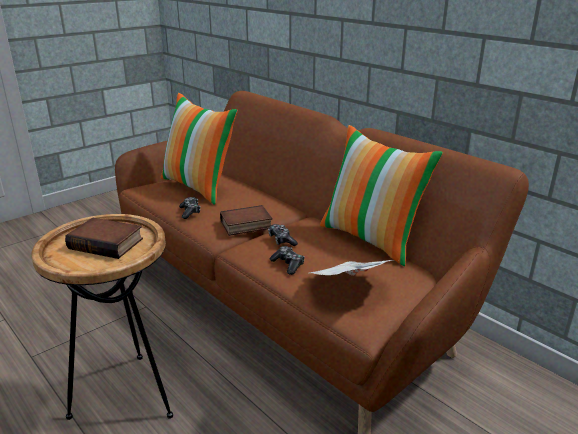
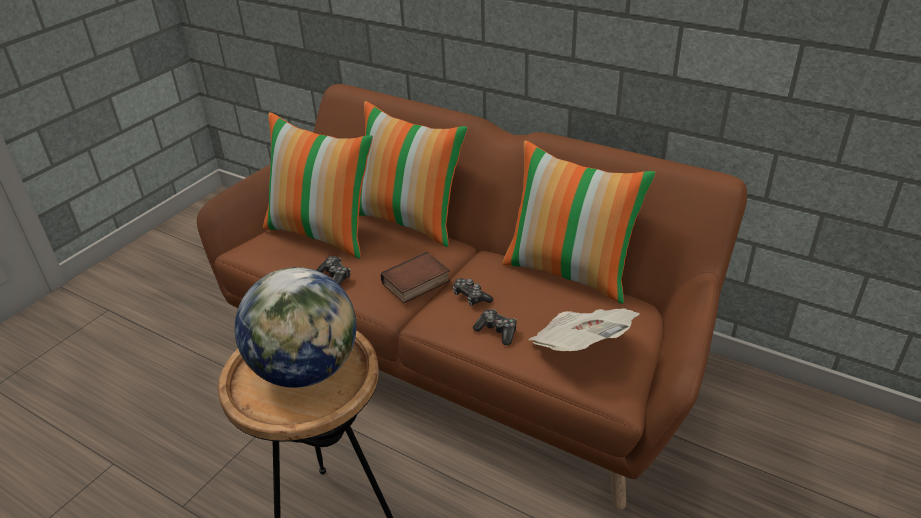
camera: 15 degrees left, 10 degrees up
(108, 243) = (306, 369): book -> globe
(266, 190) = (410, 221): none -> pillow

